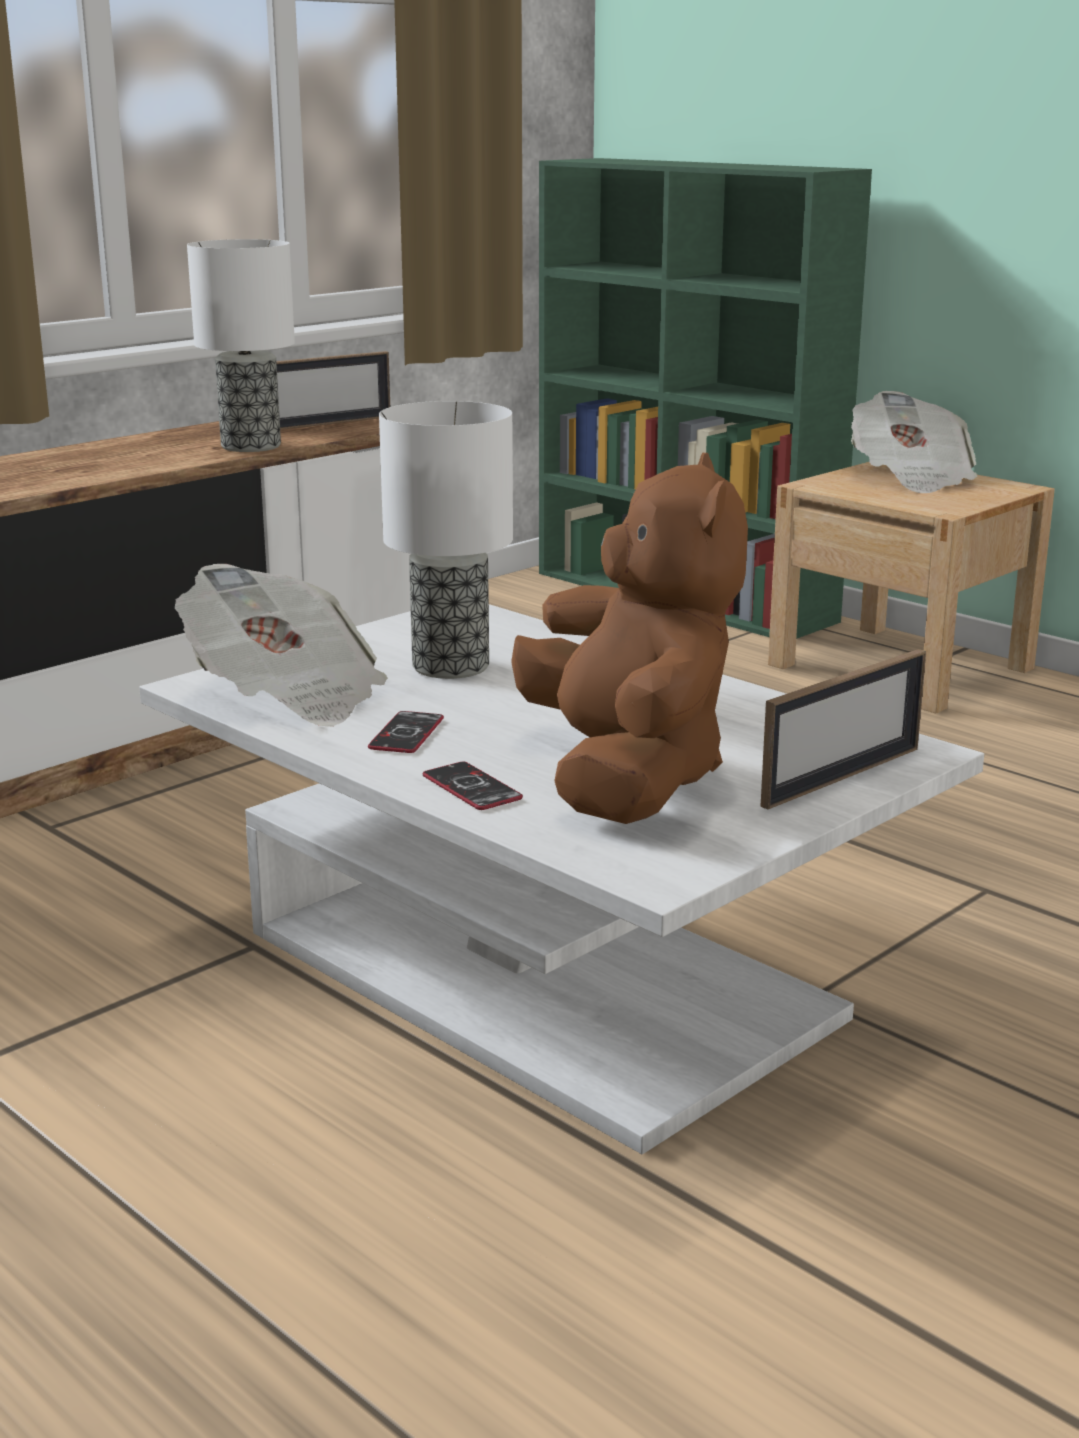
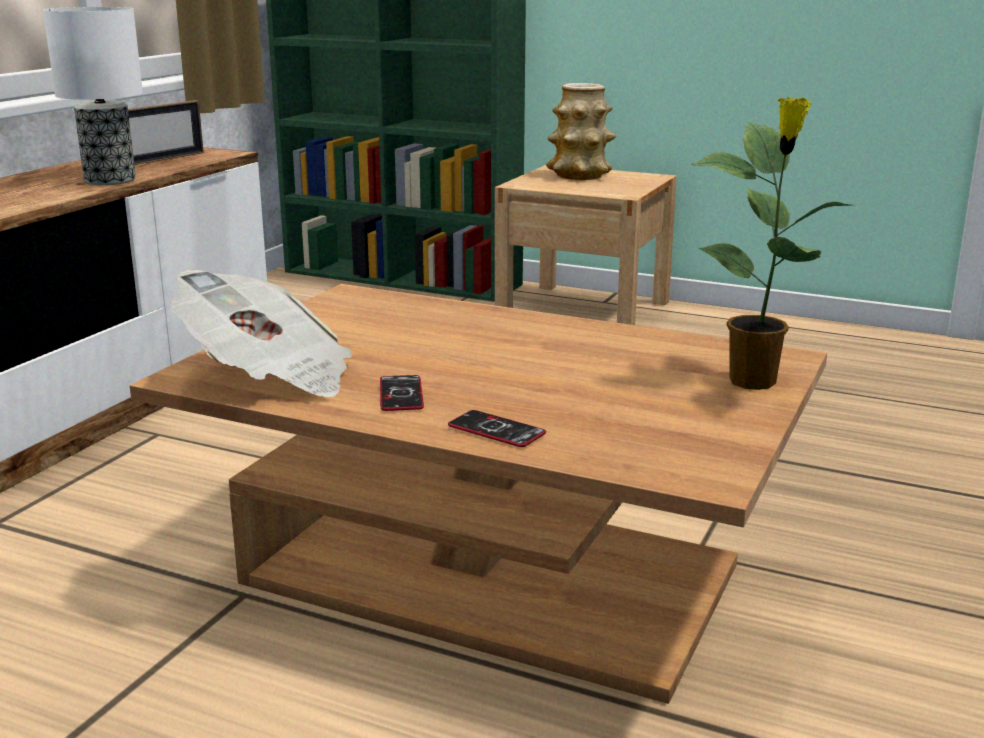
camera: 20 degrees left, 0 degrees up
(449, 666) = (382, 337): table lamp -> none
(539, 975) = (492, 574): white coffee table -> brown coffee table
(626, 777) = (605, 404): brown plush toy -> none
(842, 777) = (755, 382): picture frame -> potted plant
(911, 478) = (579, 175): newspaper -> vase

